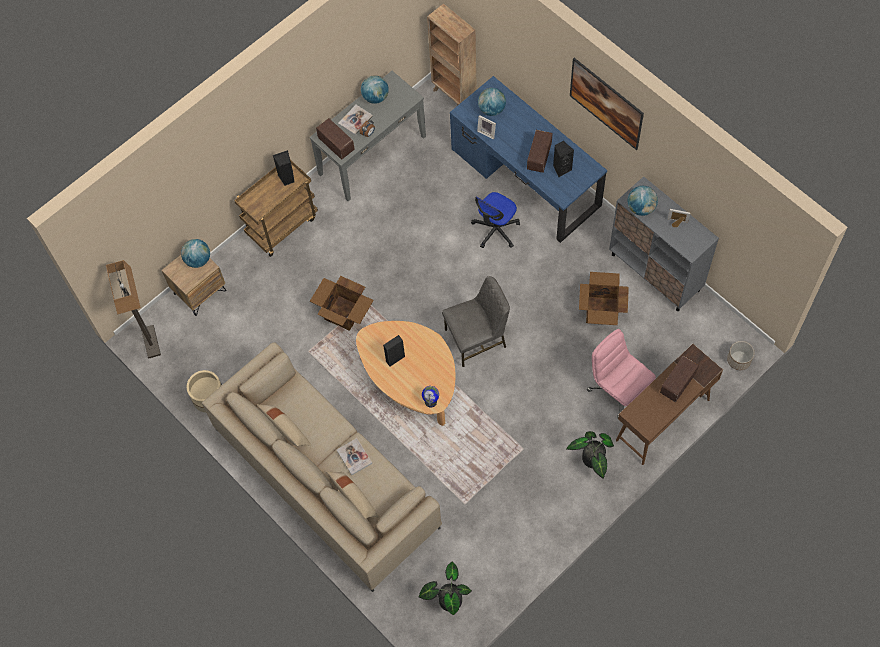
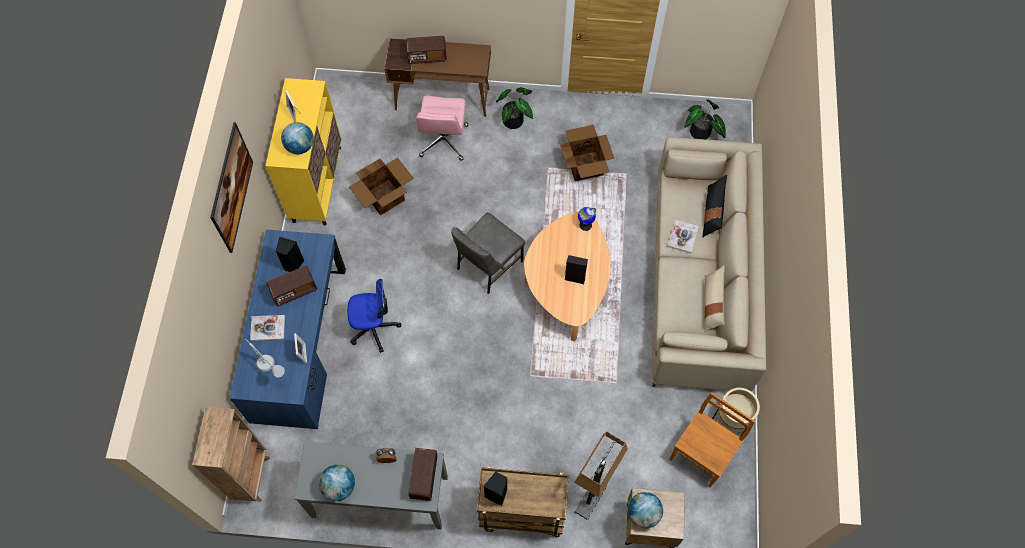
camera: 135 degrees left, 0 degrees up
(150, 342) = (732, 524): floor lamp -> floor lamp (590, 500)
(209, 362) = (701, 455): none -> brown chair
(344, 313) = (557, 383): cardboard box -> cardboard box (585, 165)
(354, 498) = (712, 212): beige pillow -> black pillow
(355, 120) = (382, 483): book -> book (268, 328)
(477, 339) = (488, 265): grey chair -> grey chair turned 75 degrees counterclockwise
(491, 109) = (271, 369): globe -> grey table lamp
(655, 272) = (317, 183): grey cabinet -> yellow cabinet
(739, 360) = (349, 84): planter -> none

